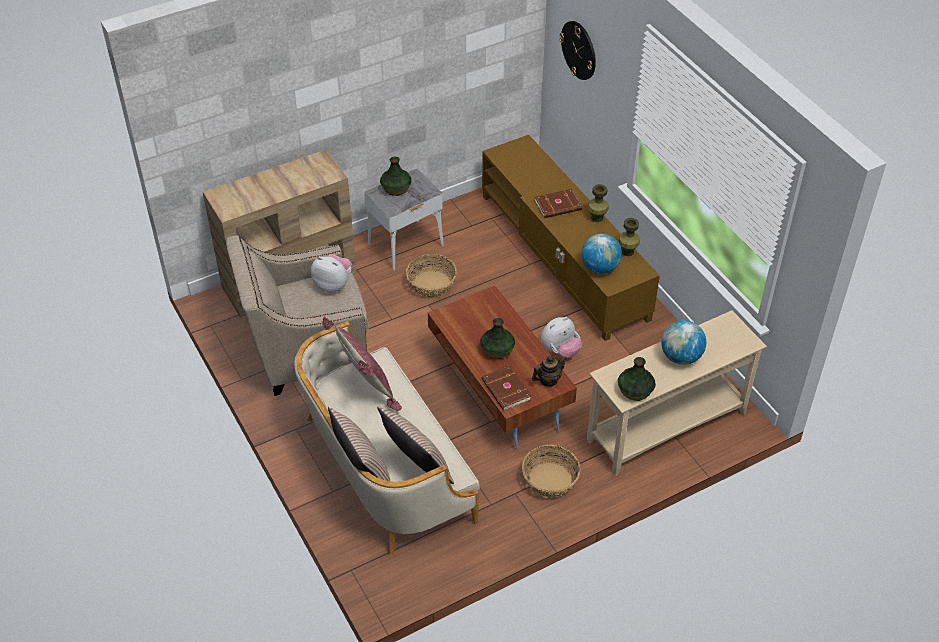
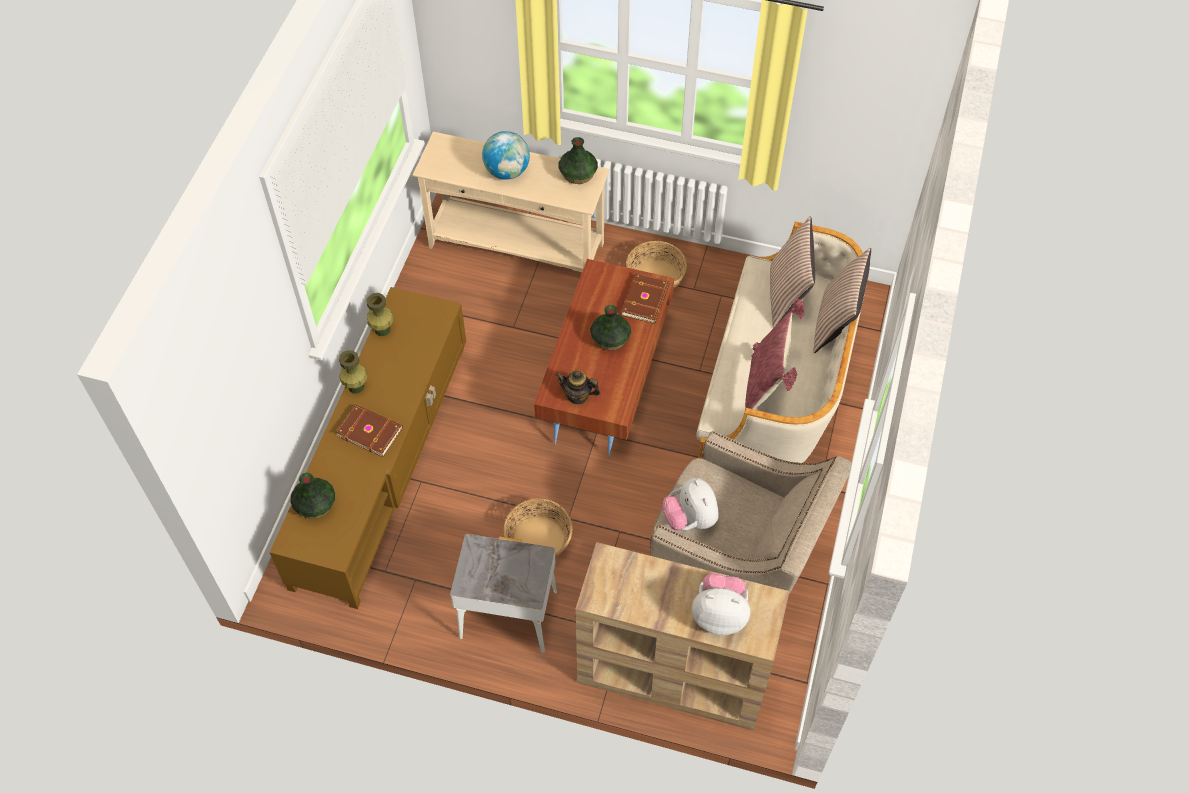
camera: 135 degrees left, 10 degrees up
(396, 189) = (504, 582): vase -> vase (315, 504)
(548, 380) = (601, 281): teapot -> teapot (577, 396)
(560, 351) = (512, 371): plush toy -> plush toy (719, 615)
(579, 50) = (228, 384): wall clock -> none
(599, 268) = (428, 334): globe -> none

